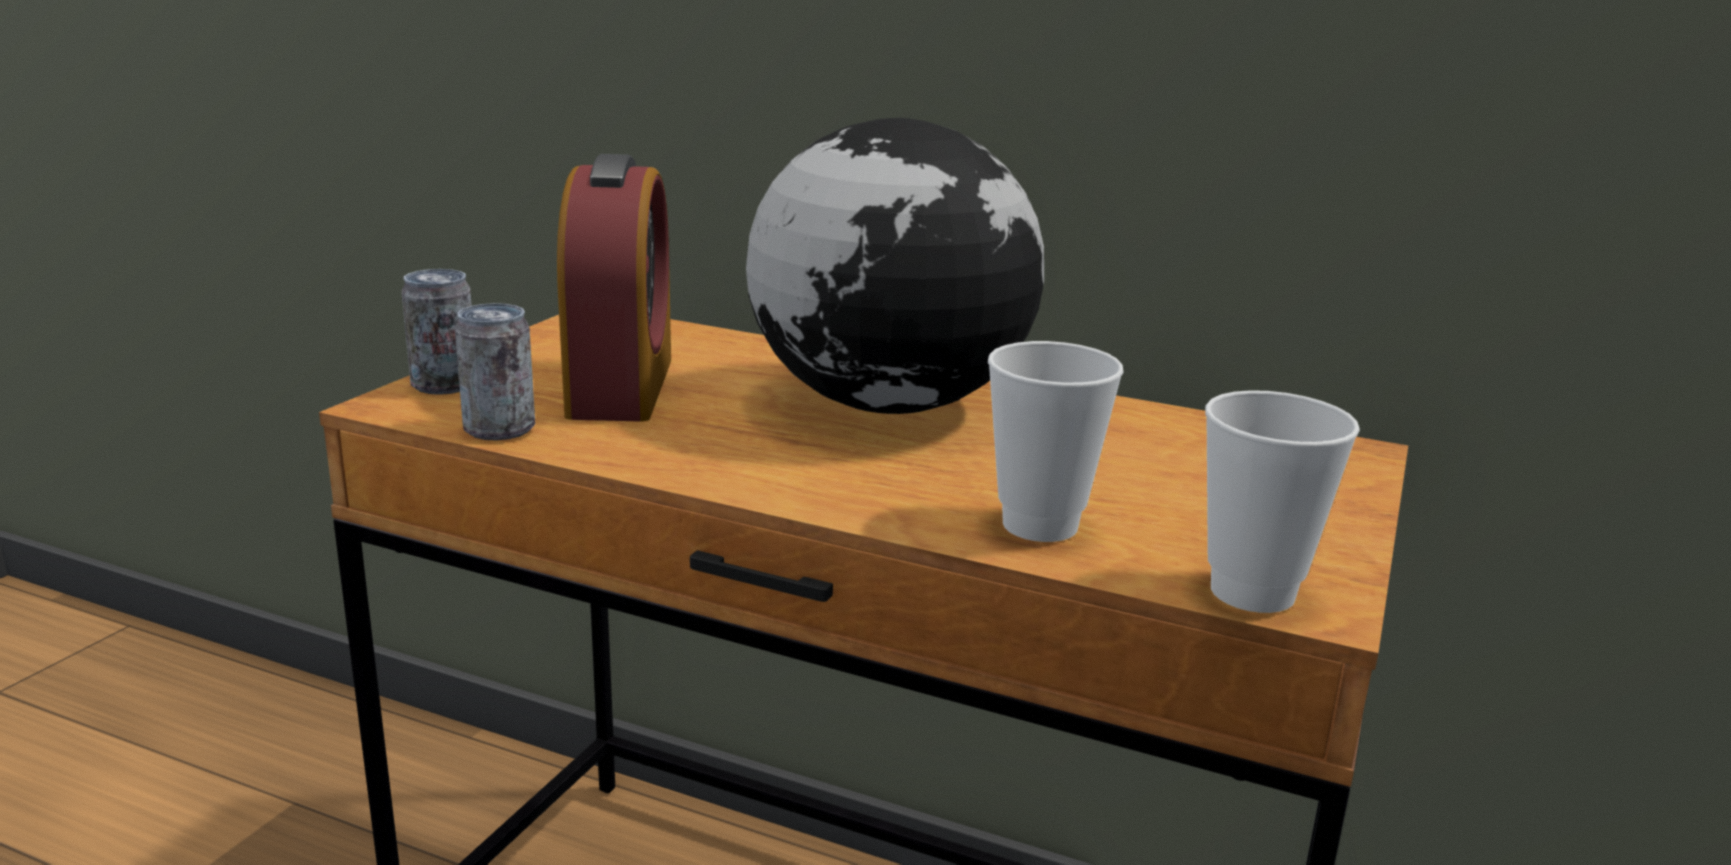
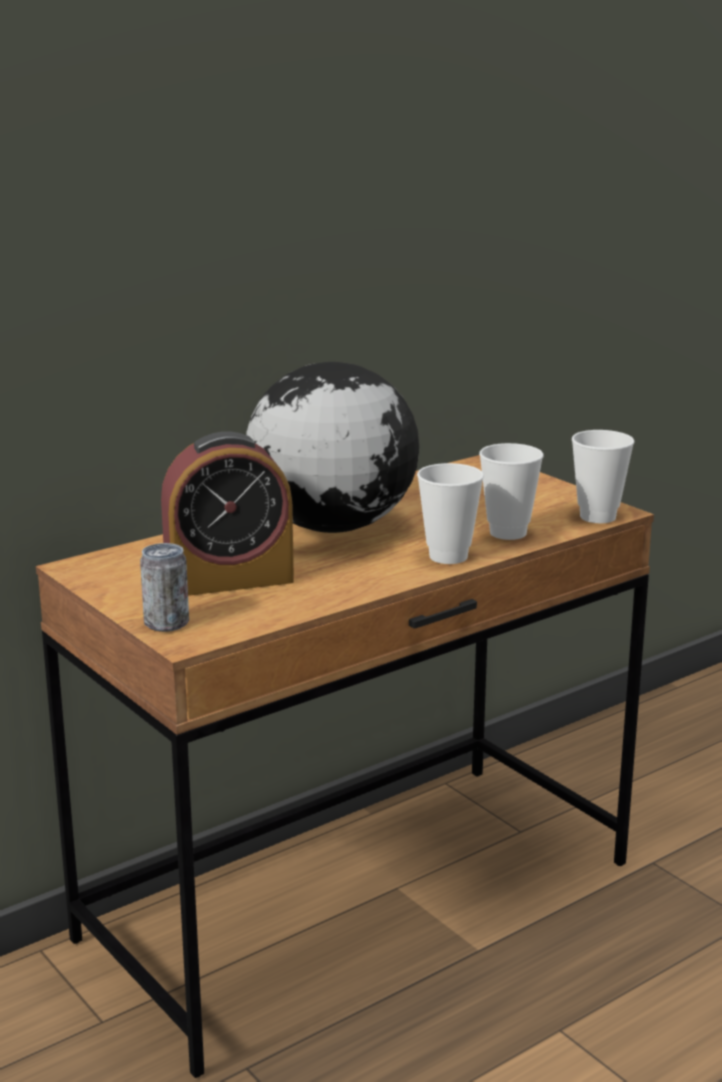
camera: 60 degrees left, 0 degrees up
(499, 429) = (265, 618): can -> none
(621, 387) = (229, 580): alarm clock -> alarm clock turned 135 degrees clockwise
(864, 498) = (448, 556): none -> cup

